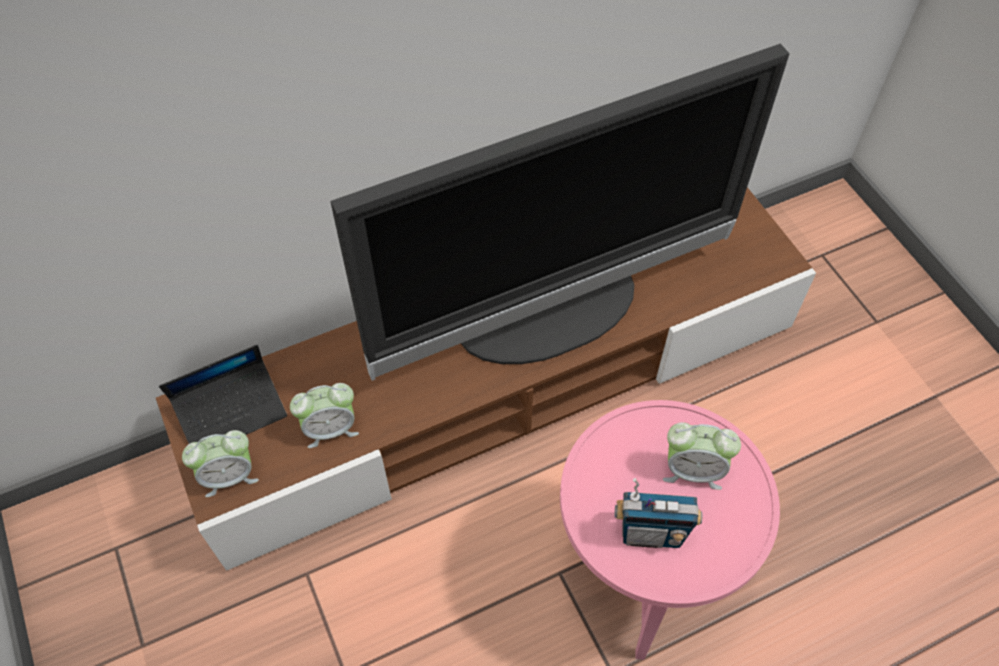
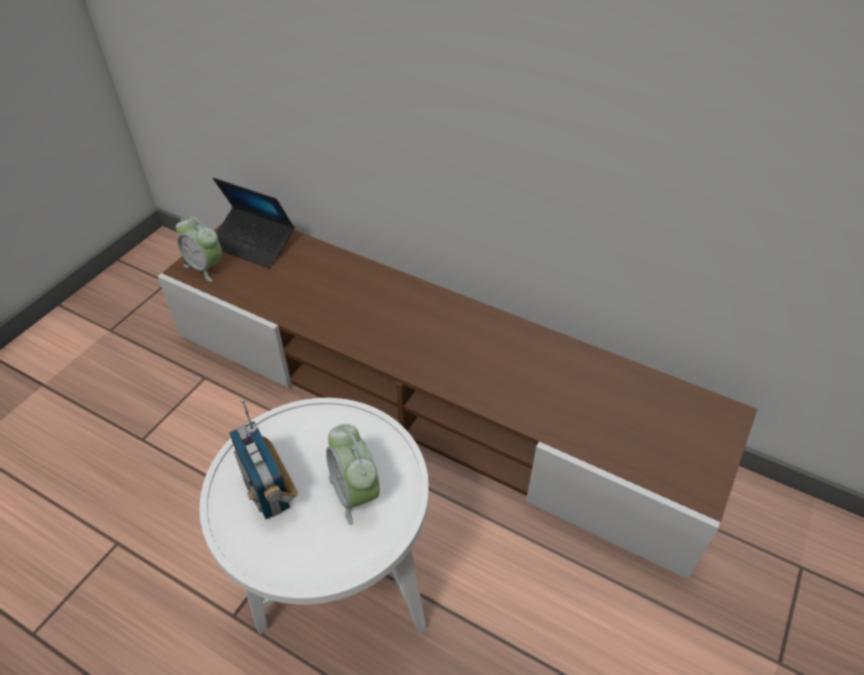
camera: 55 degrees right, 10 degrees down
(330, 428) = (275, 293): alarm clock -> none
(550, 315) = (475, 358): television -> none
(641, 573) = (338, 588): pink side table -> white side table

